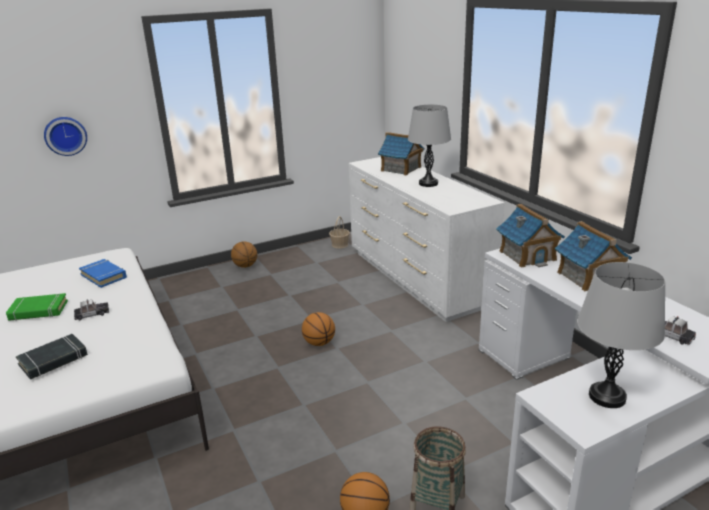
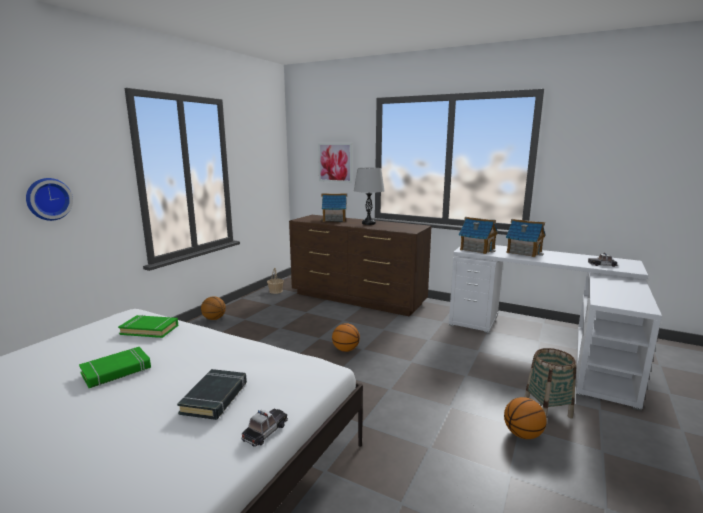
camera: 35 degrees left, 10 degrees down
(92, 314) = (189, 357): toy car -> toy car (265, 431)
(104, 276) = (150, 329): blue book -> green book
(416, 279) = (358, 298): white dresser -> brown dresser
(425, 86) = (335, 162): none -> picture
(607, 397) = (625, 294): grey table lamp -> none

